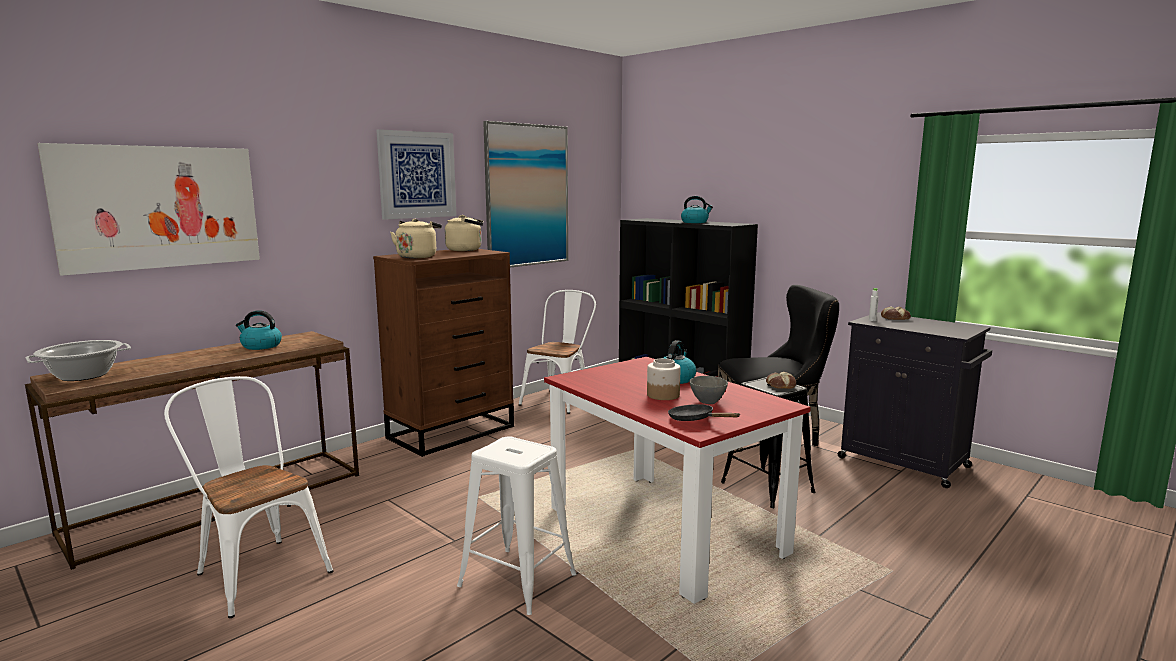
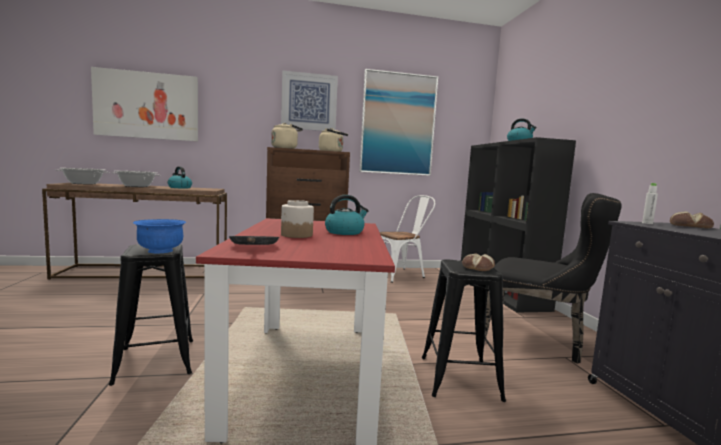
camera: 35 degrees right, 5 degrees down
(195, 360) = (136, 186): none -> cooking pot
(257, 570) = (85, 303): white chair -> none
(518, 580) = (156, 361): white stool -> black stool
(532, 450) = (160, 251): none -> blue bowl
(707, 402) = (312, 243): grey bowl -> none

